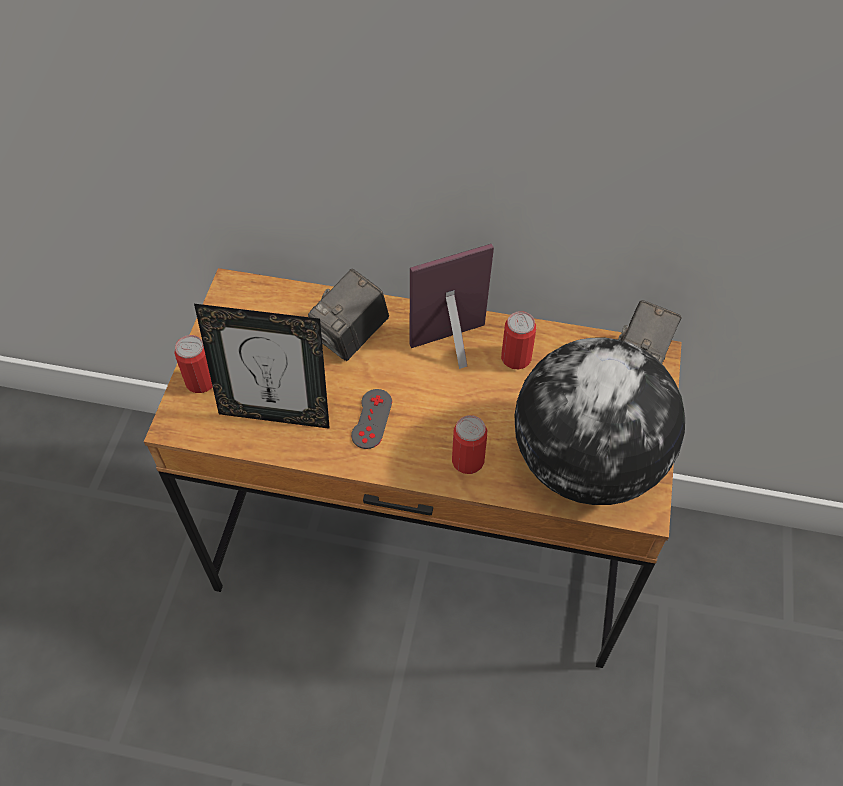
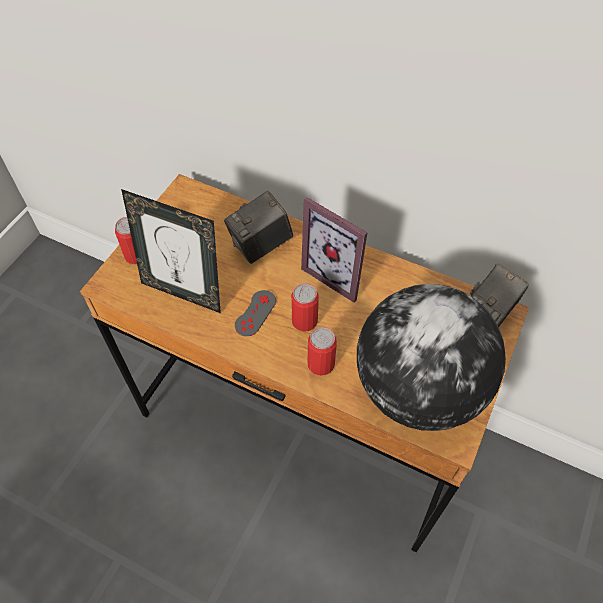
camera: 15 degrees right, 0 degrees up
(455, 350) = (338, 273): picture frame -> picture frame turned 135 degrees counterclockwise
(516, 358) = (386, 290): can -> can (304, 321)

